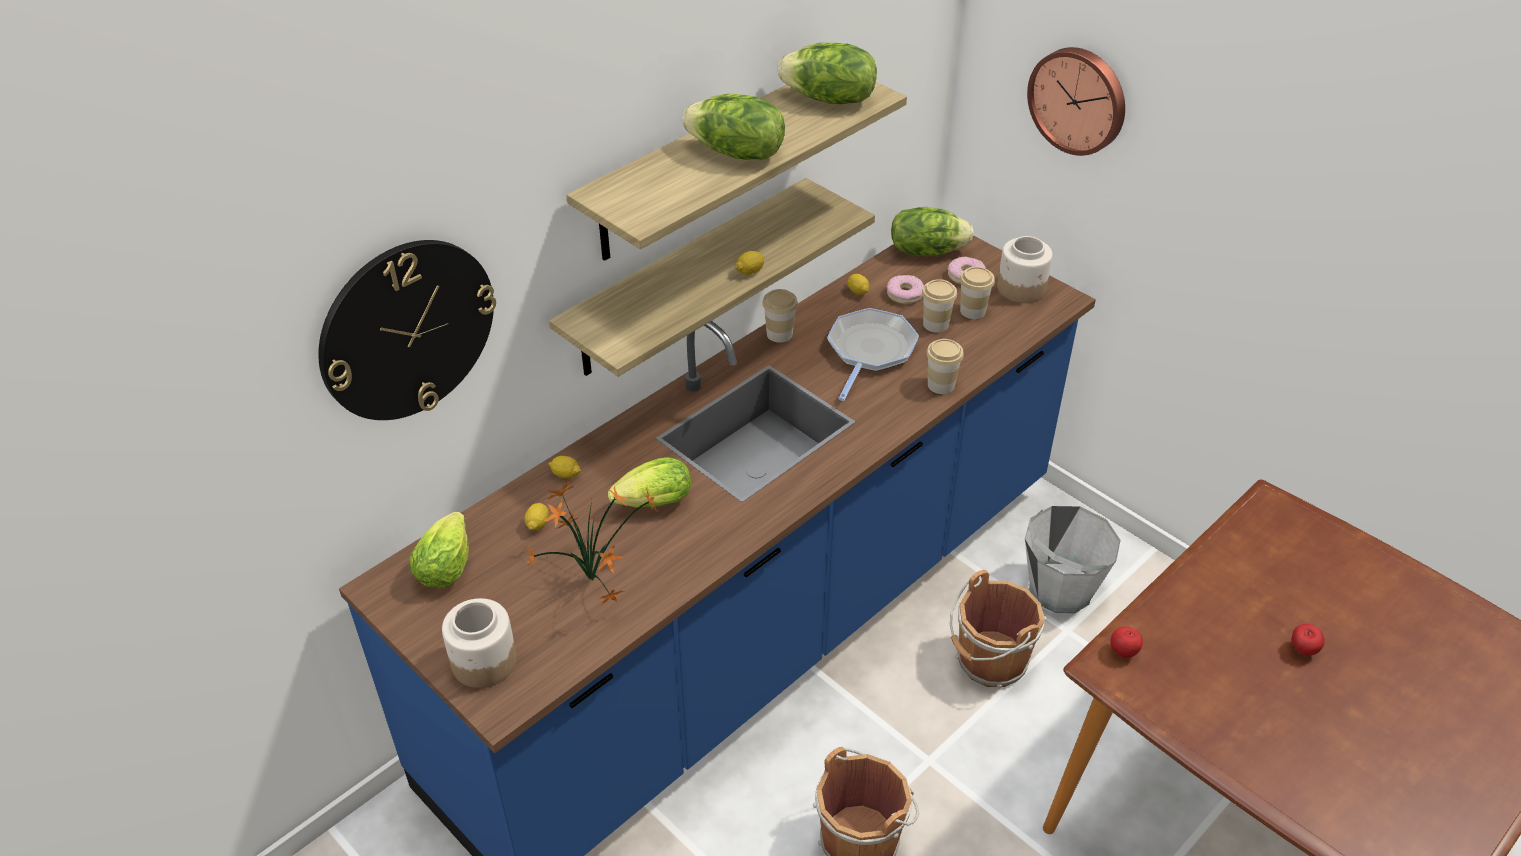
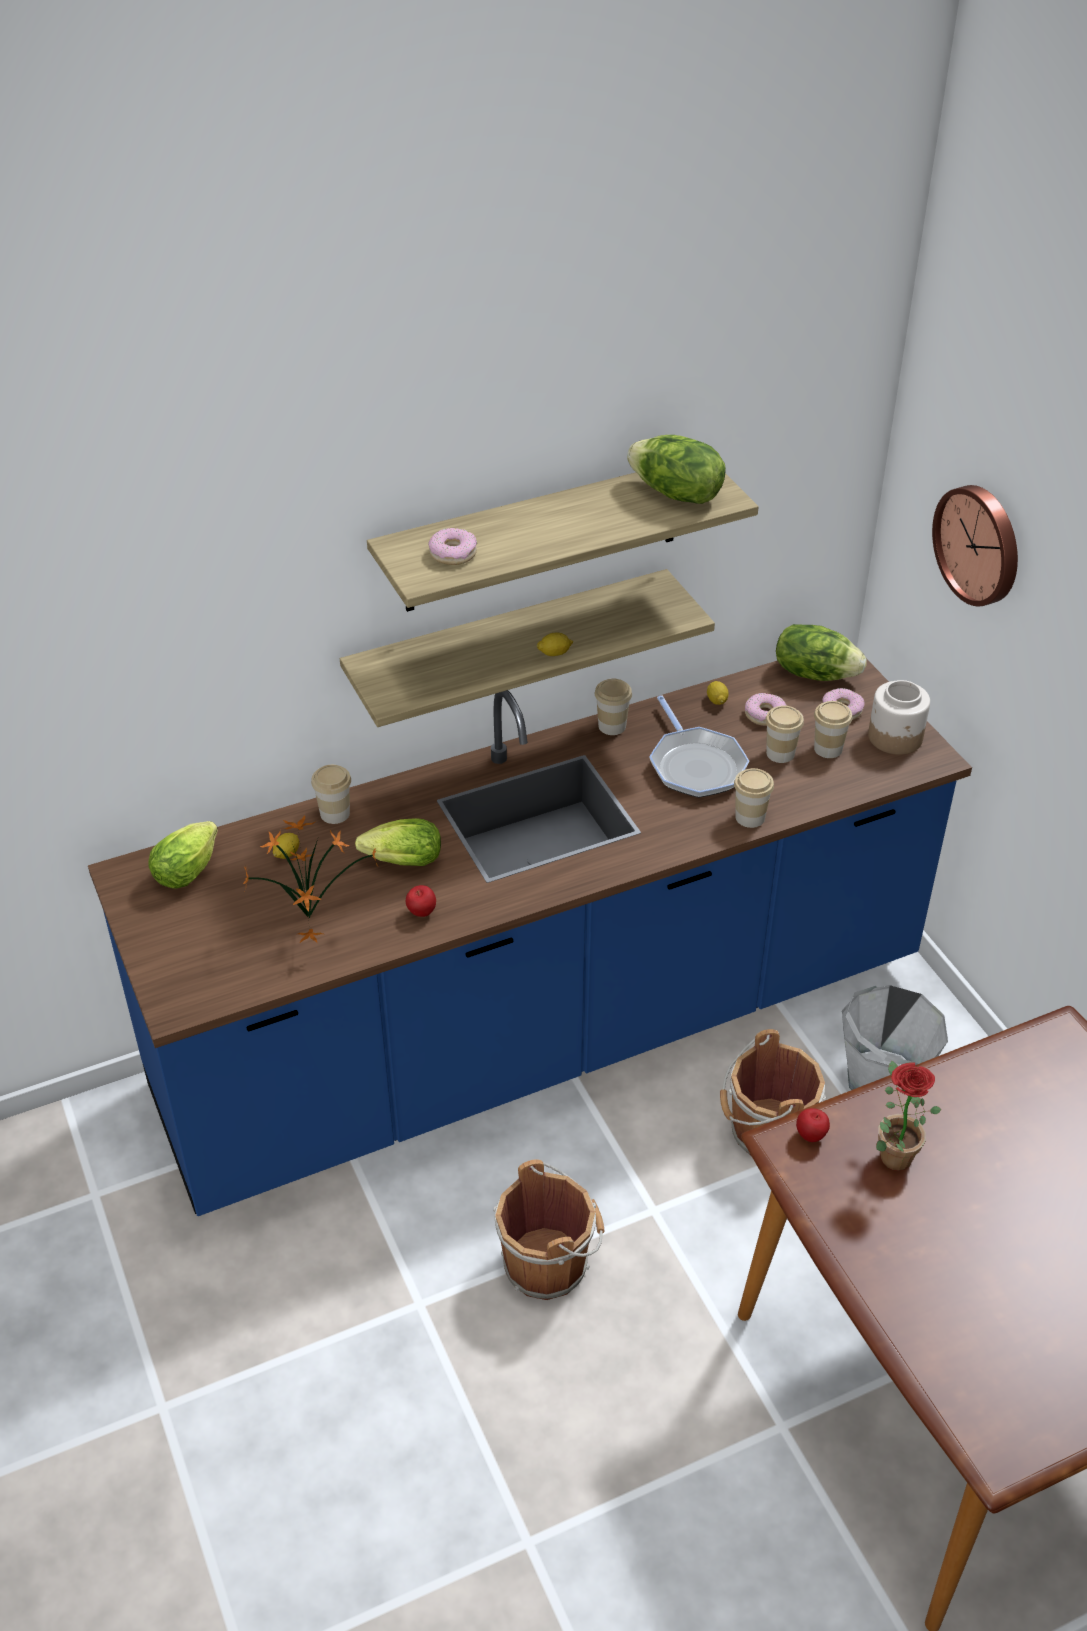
camera: 20 degrees right, 0 degrees up
(407, 330) = (182, 637): wall clock -> none
(483, 661) = (179, 964): jar -> none
(565, 474) = (335, 813): lemon -> cup
(658, 190) = (453, 553): none -> donut
(736, 153) = (549, 532): lettuce -> none
(870, 351) = (695, 765): frying pan -> frying pan turned 120 degrees clockwise
(1195, 646) = (891, 1152): none -> potted plant
(1302, 650) = (1006, 1190): apple -> apple (421, 913)

